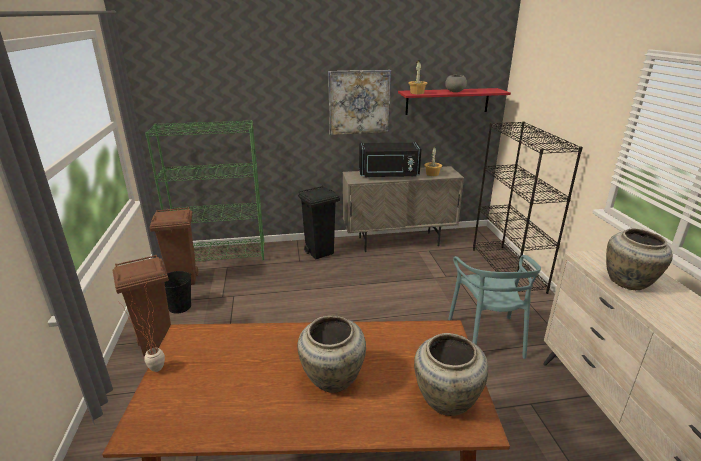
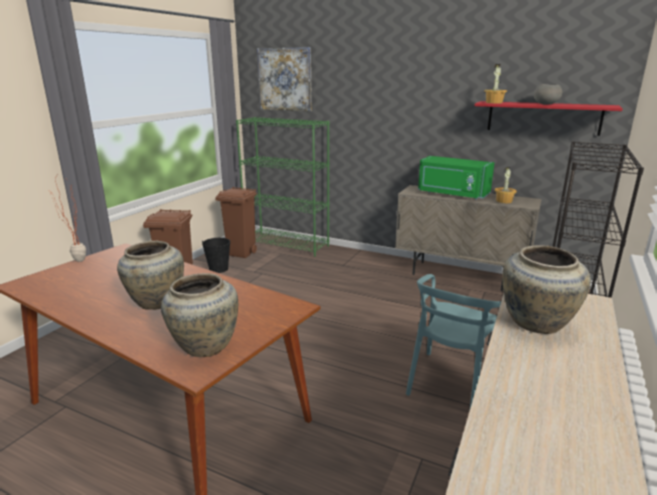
camera: 35 degrees right, 5 degrees down
(320, 252) = (369, 264): black trash can -> none
(359, 102) = (435, 111): picture -> picture (285, 79)
(388, 175) = (452, 194): black microwave -> green microwave

